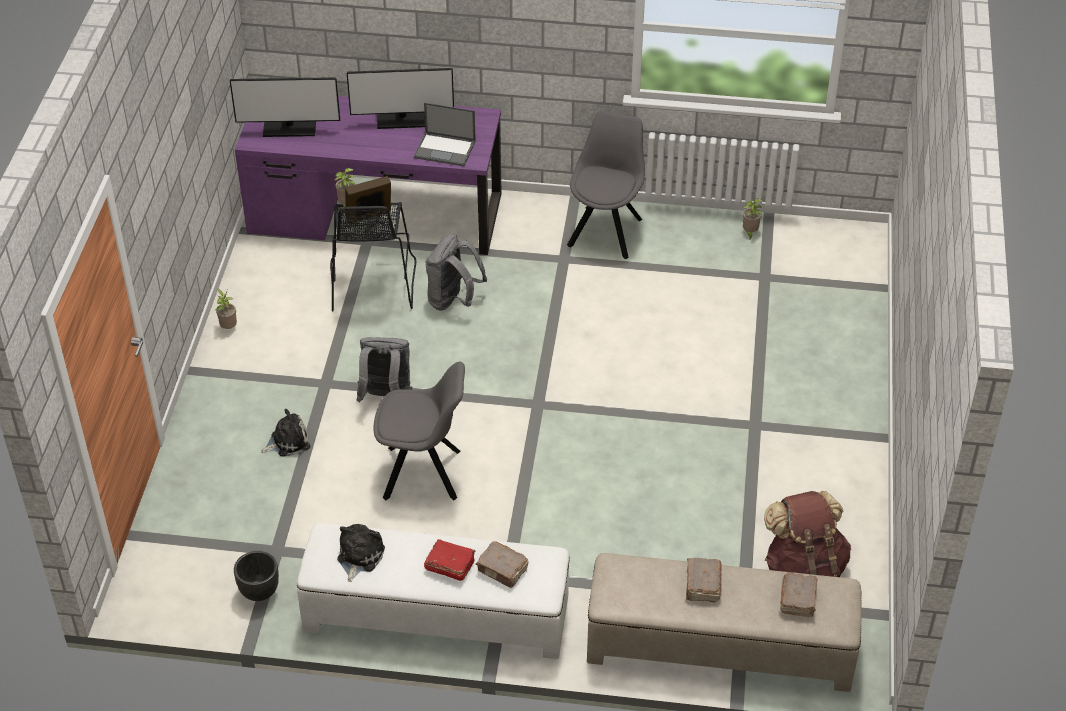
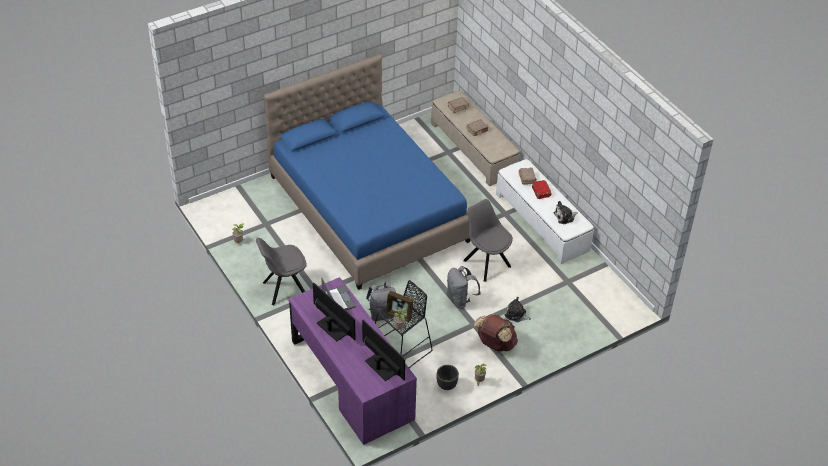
camera: 130 degrees left, 0 degrees up
(259, 592) = (589, 273): black planter -> black planter (447, 385)
(692, 407) = (368, 208): none -> blue bed
(804, 568) = (418, 144): brown backpack -> brown backpack (495, 344)

